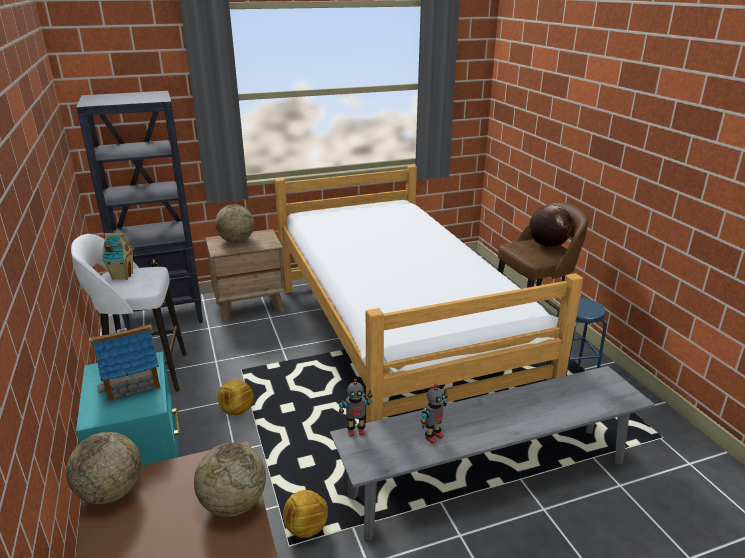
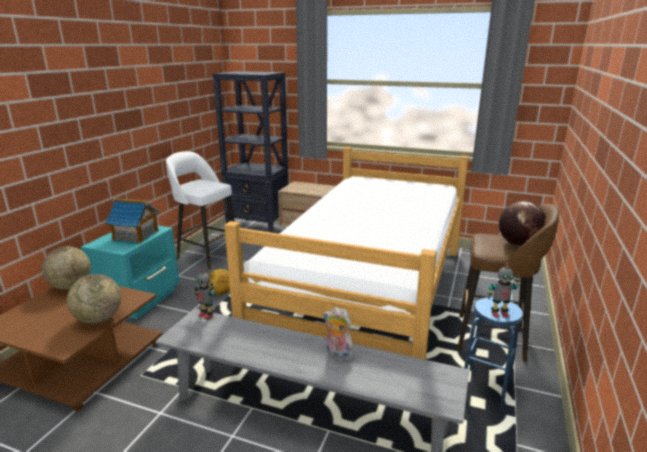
camera: 40 degrees right, 5 degrees down
(122, 276) = (199, 182): toy house -> none
(236, 241) = (306, 187): globe -> none
(306, 528) = (161, 372): football -> none
(433, 436) = (242, 342): toy robot -> toy robot (499, 314)
(520, 403) = (337, 355): none -> plush toy

